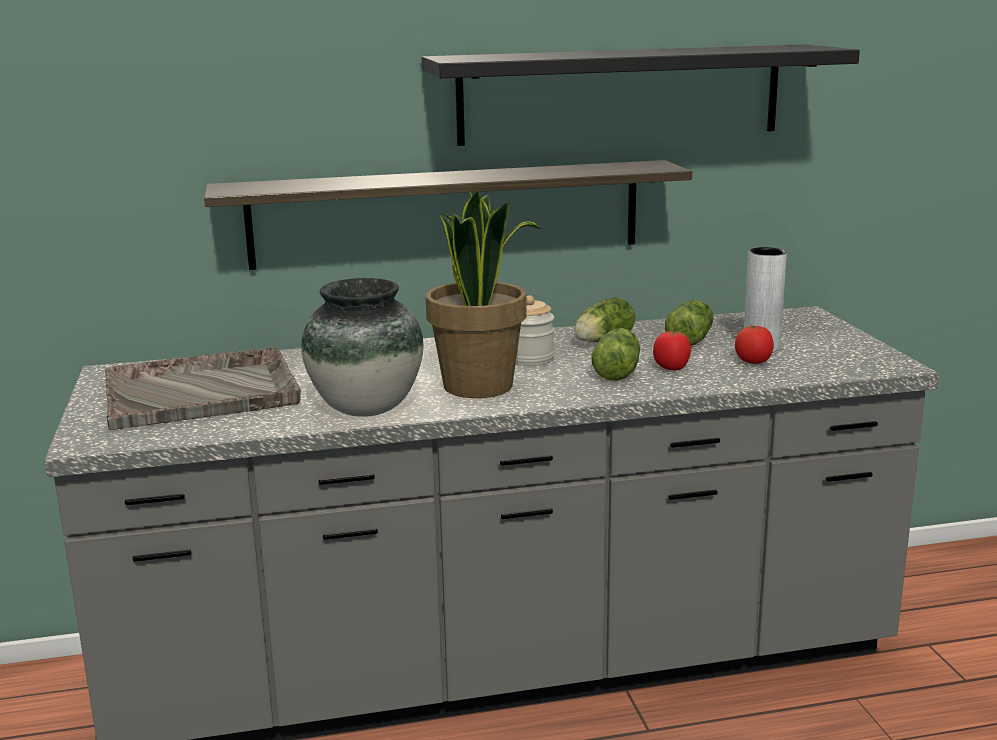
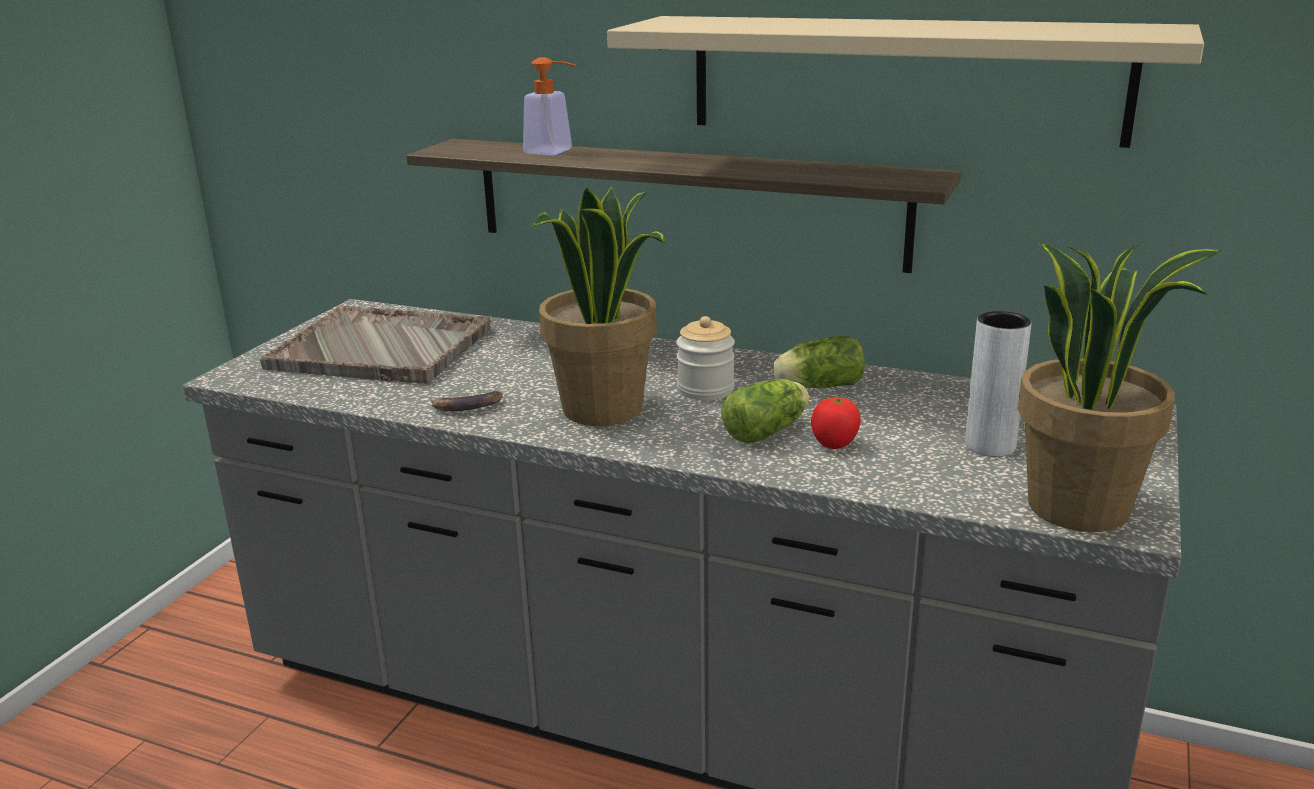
camera: 35 degrees right, 5 degrees up
(340, 181) = (555, 152): none -> soap dispenser
(366, 409) = (467, 406): vase -> banana
(620, 94) = (902, 78): black shelf -> beige shelf
(691, 339) = (923, 411): lettuce -> none
(753, 362) = (945, 463): tomato -> none
(857, 364) = (1080, 506): none -> potted plant

